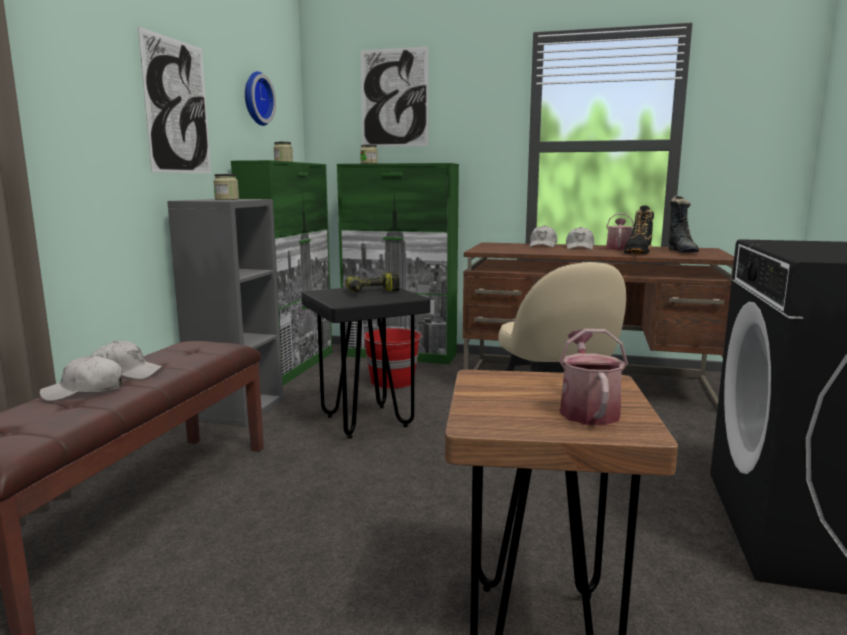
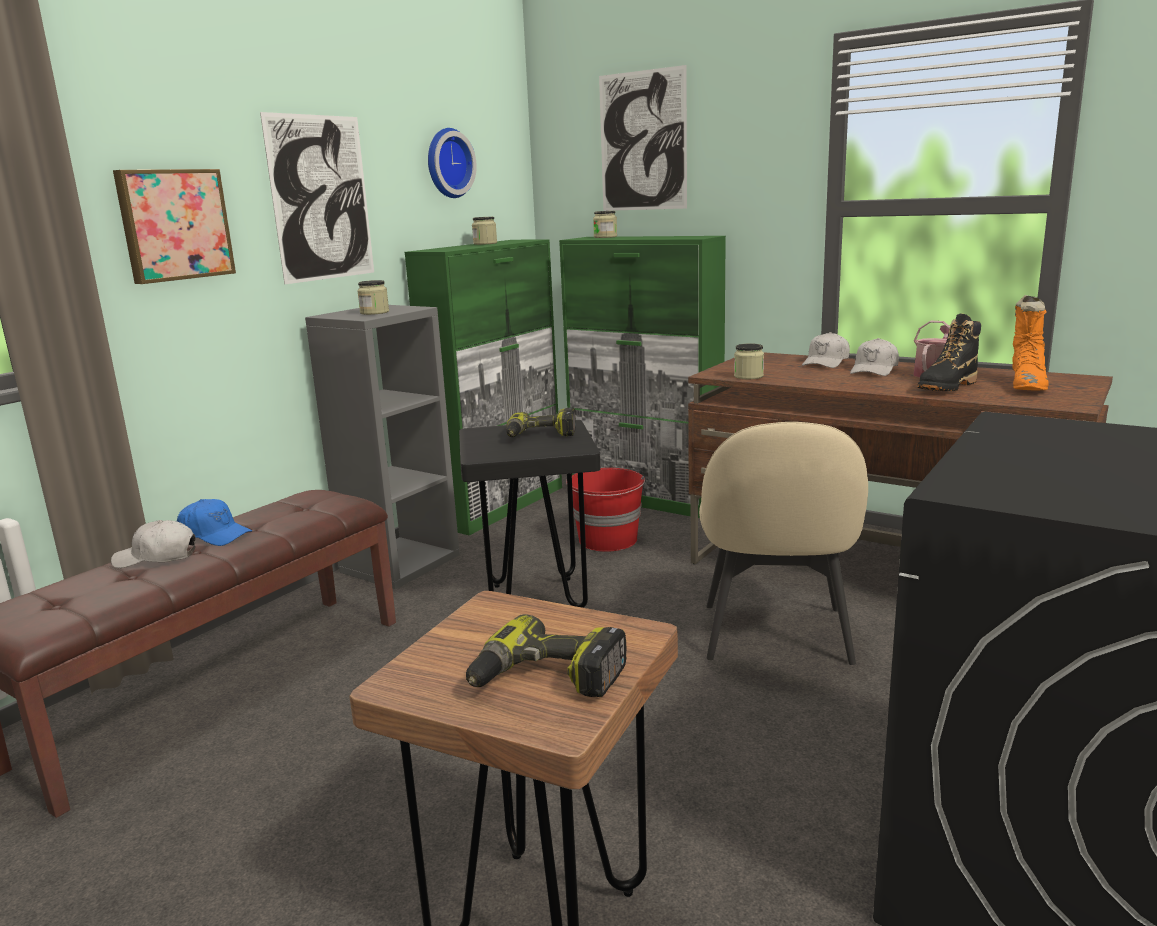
camera: 20 degrees right, 5 degrees up
(73, 105) = (174, 225): none -> picture
(127, 373) = (214, 535): white cap -> blue cap
(505, 251) = (748, 376): none -> jar
(587, 410) = (546, 680): watering can -> power drill
(682, 251) = (1028, 386): black boot -> orange boot

